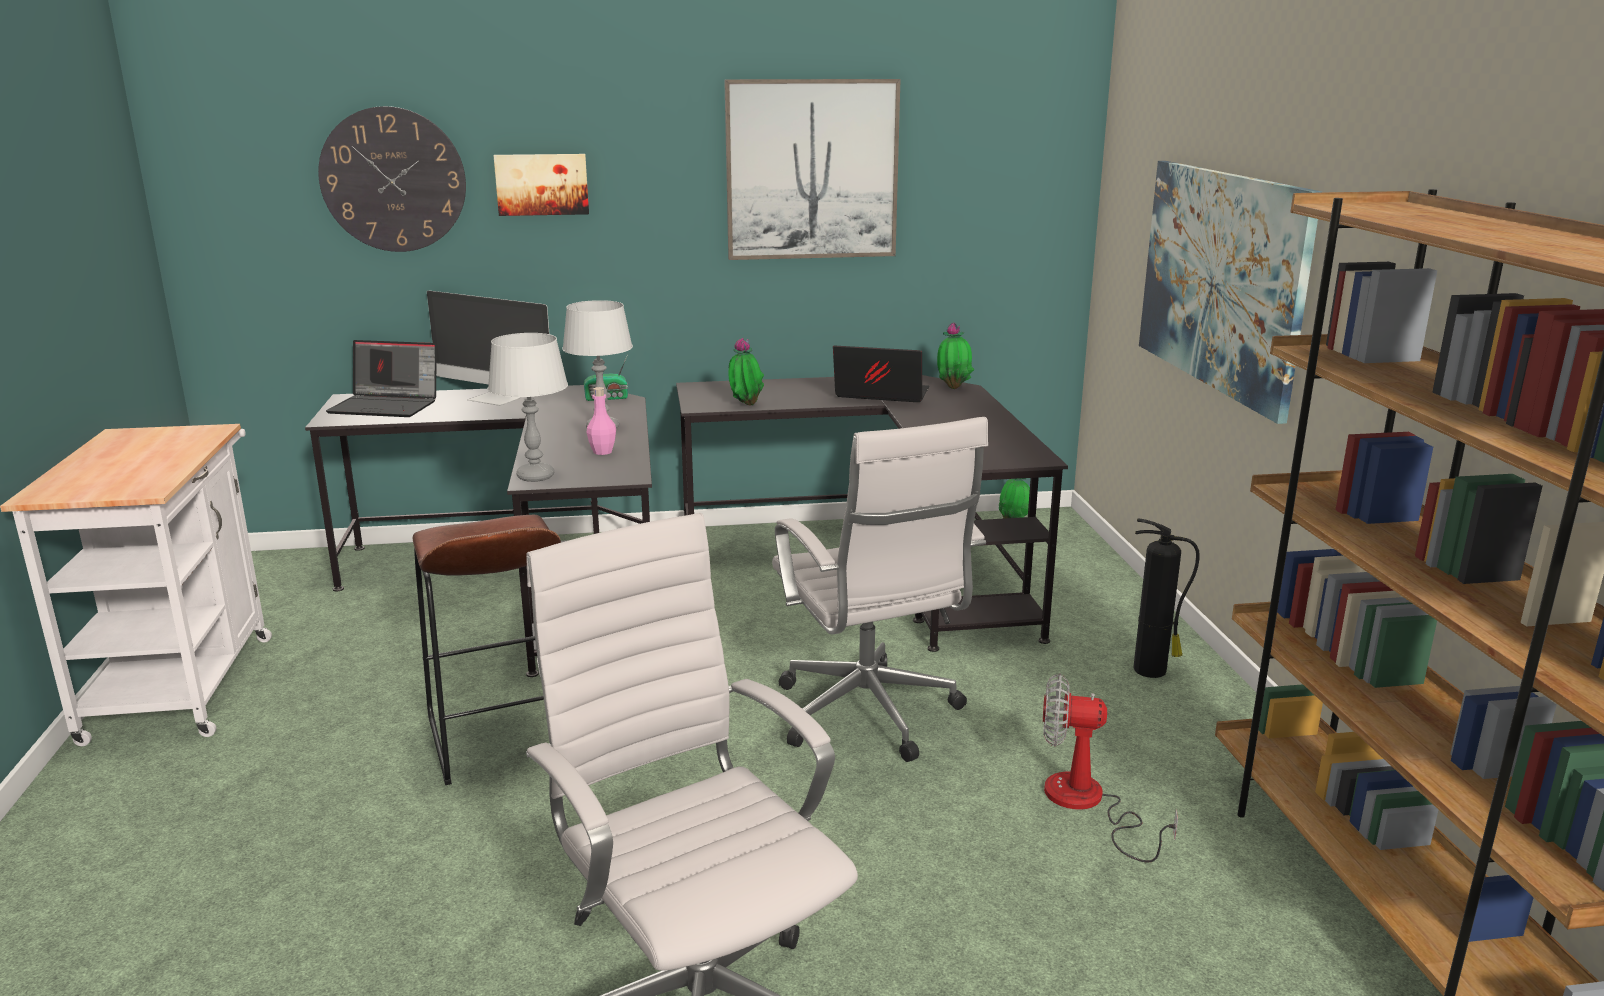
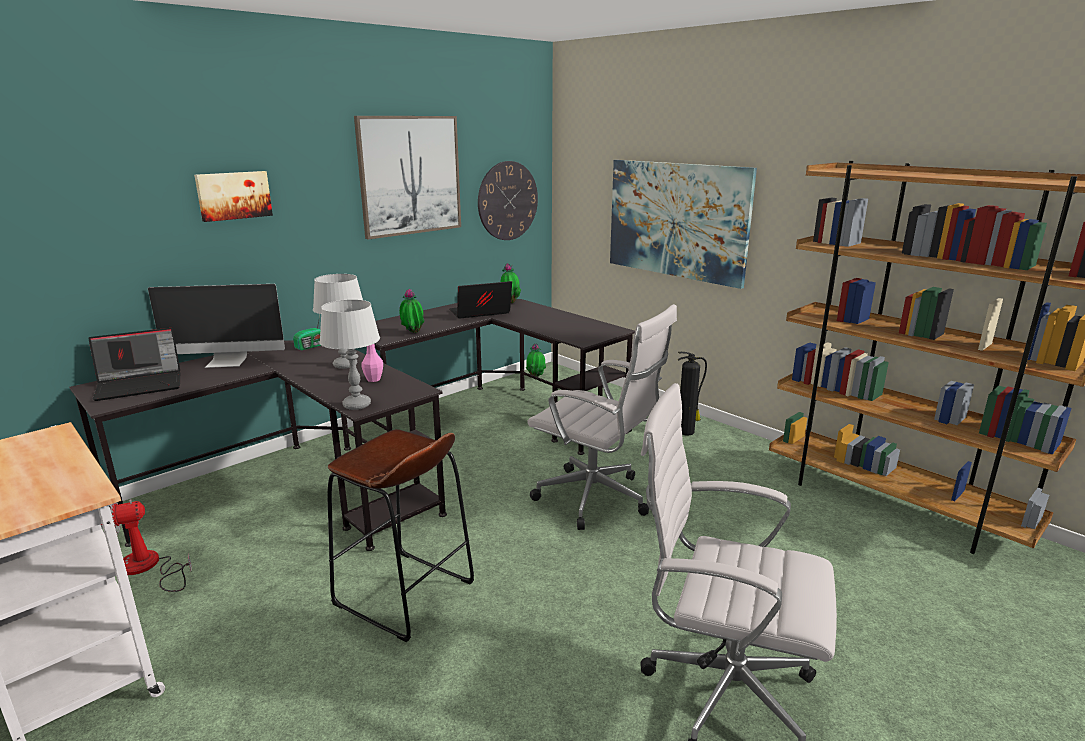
camera: 35 degrees left, 0 degrees up
(393, 180) = (108, 199): wall clock -> wall clock (508, 201)
(1087, 804) = (742, 504): fan -> fan (147, 568)

